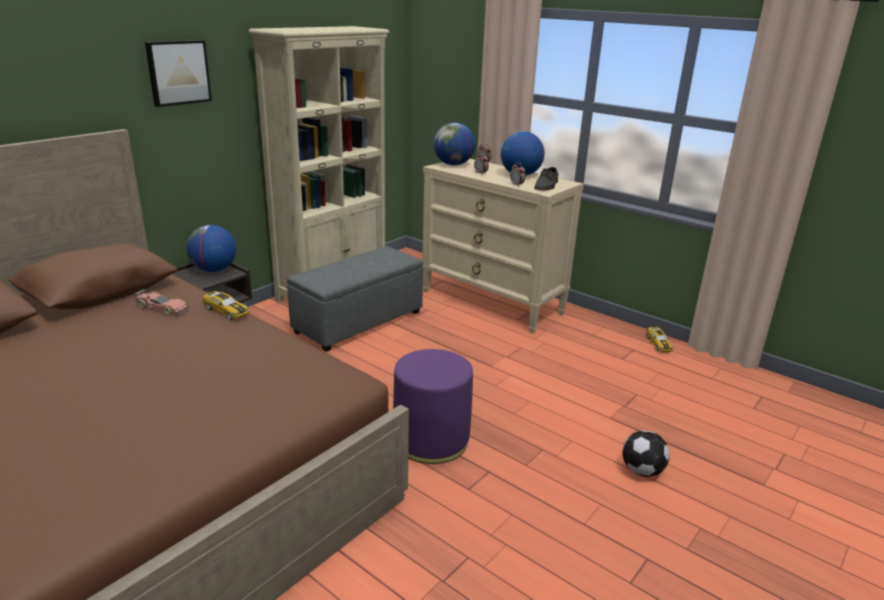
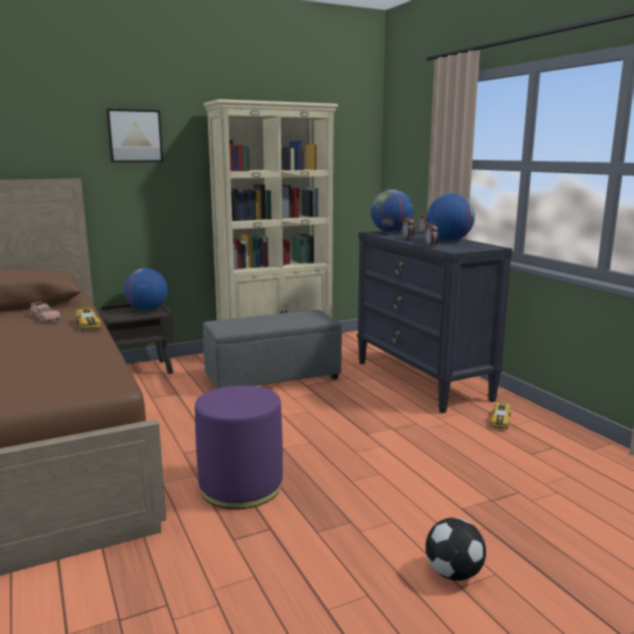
camera: 25 degrees right, 10 degrees down
(492, 302) = (422, 380): beige dresser -> black dresser
(546, 186) = (464, 247): grey shoe -> none
(658, 344) = (593, 447): toy car -> toy car (500, 421)

